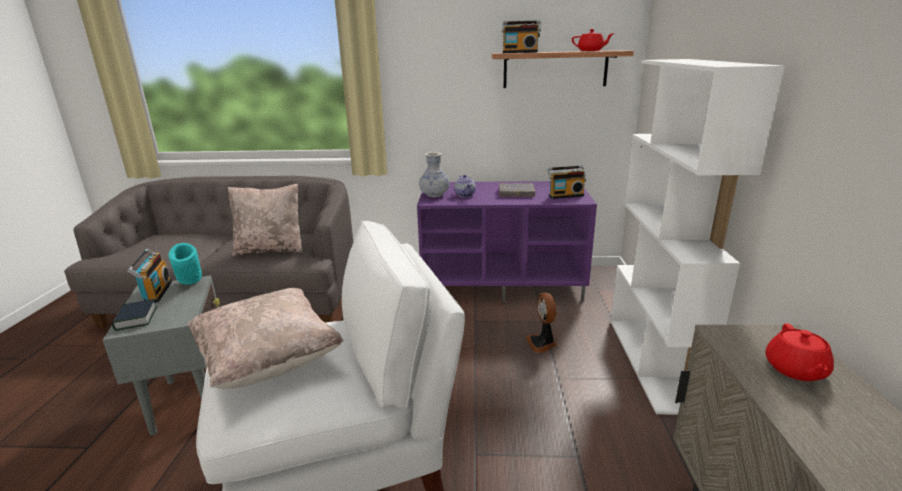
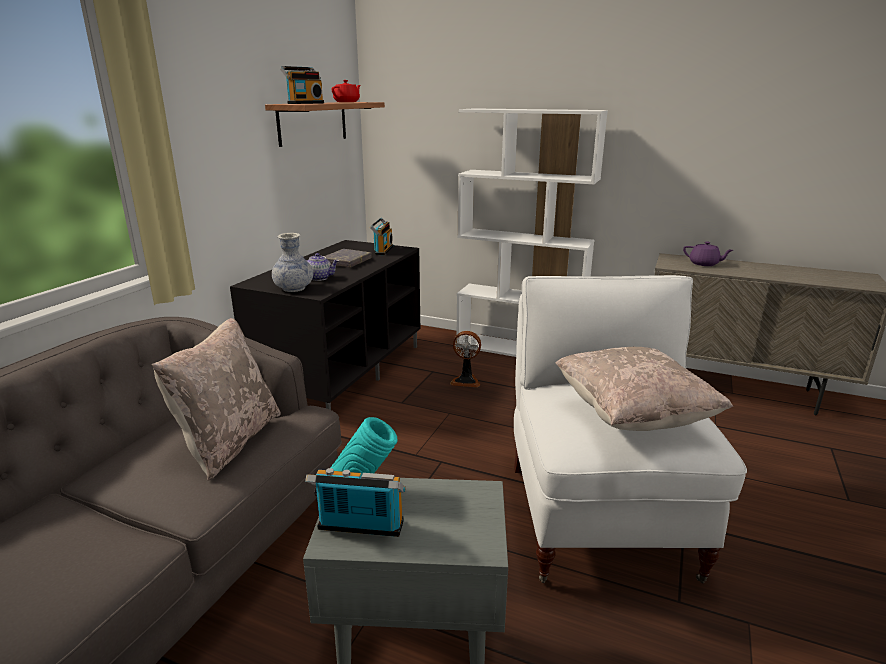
camera: 70 degrees left, 0 degrees up
(136, 319) = (453, 538): book -> none
(503, 283) = (342, 371): purple tv stand -> black tv stand
(795, 370) = (704, 264): red teapot -> purple teapot

